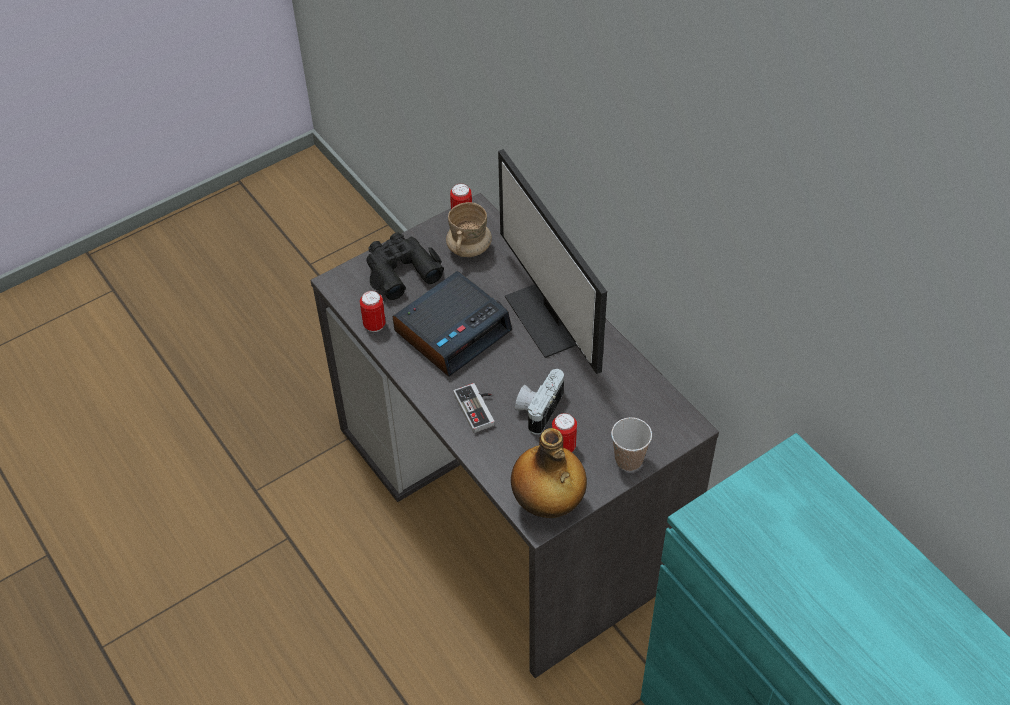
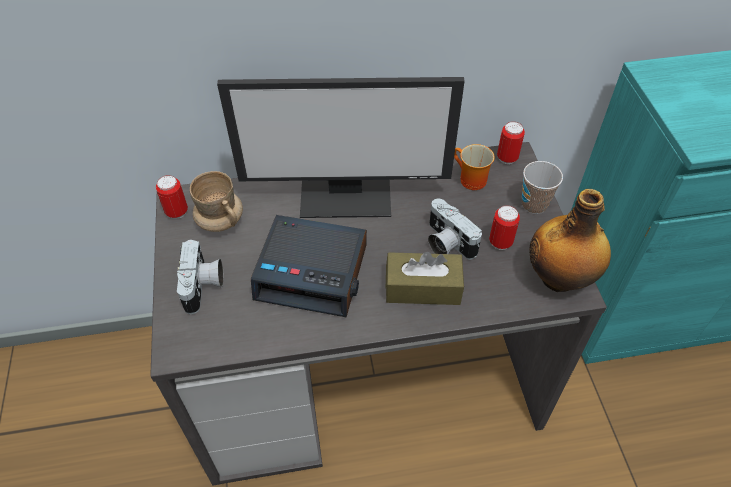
camera: 65 degrees left, 0 degrees up
(374, 325) = (261, 337): can -> can (507, 158)
(400, 270) = (203, 286): black binoculars -> camera
(453, 330) = (313, 272): alarm clock -> alarm clock turned 120 degrees clockwise
(479, 408) = (423, 288): game controller -> brown tissue box
(628, 399) = (469, 180): none -> mug

